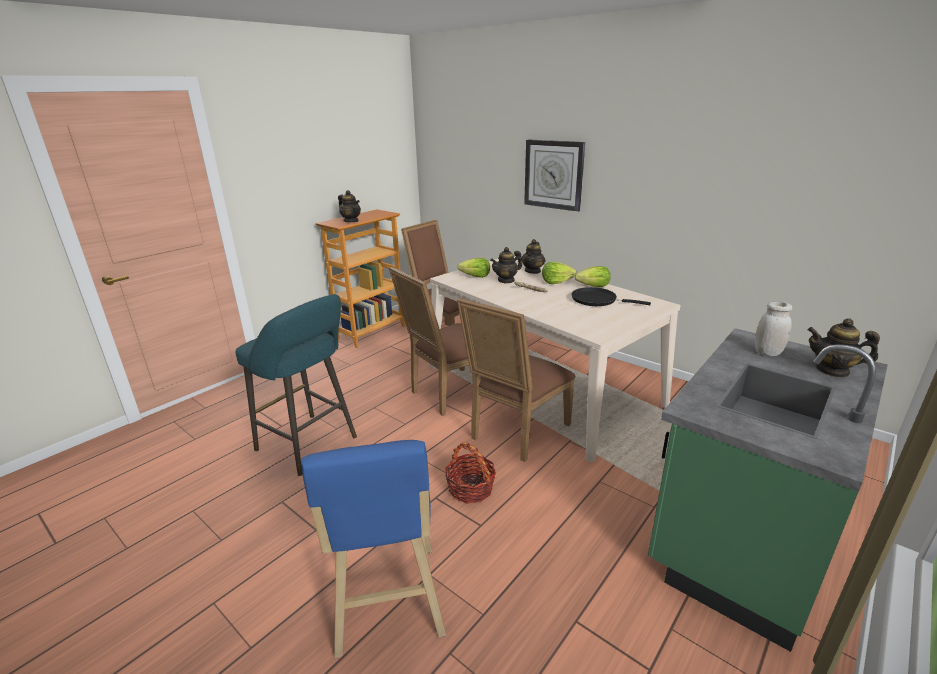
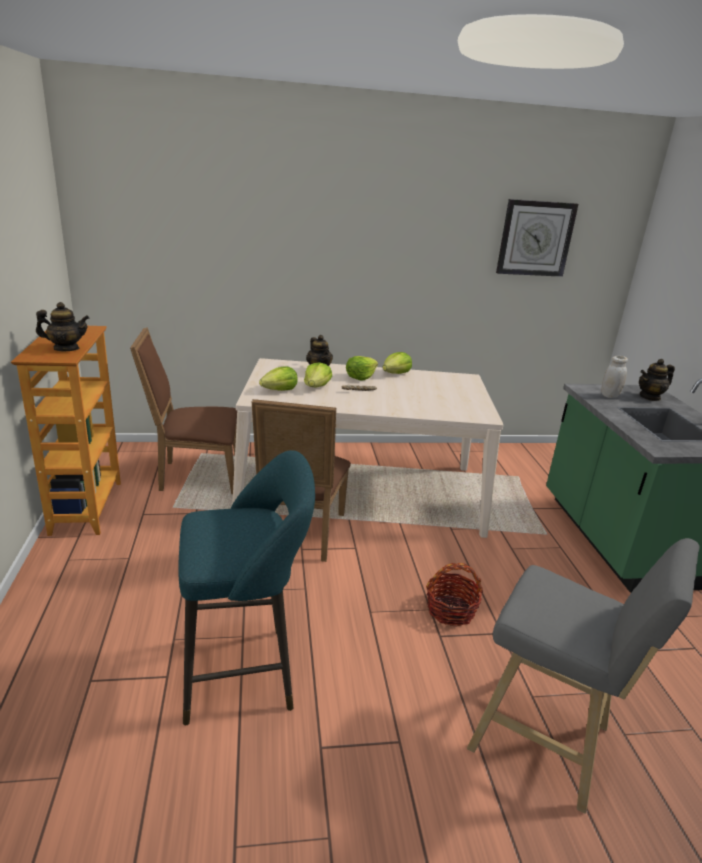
camera: 50 degrees left, 0 degrees up
(388, 604) = (546, 742): blue stool -> grey stool
(506, 280) = (316, 386): teapot -> lettuce
(515, 433) = (407, 543): brown chair -> none
(554, 174) = (300, 259): wall clock -> wall clock (535, 238)
(597, 300) = (424, 386): black frying pan -> none

